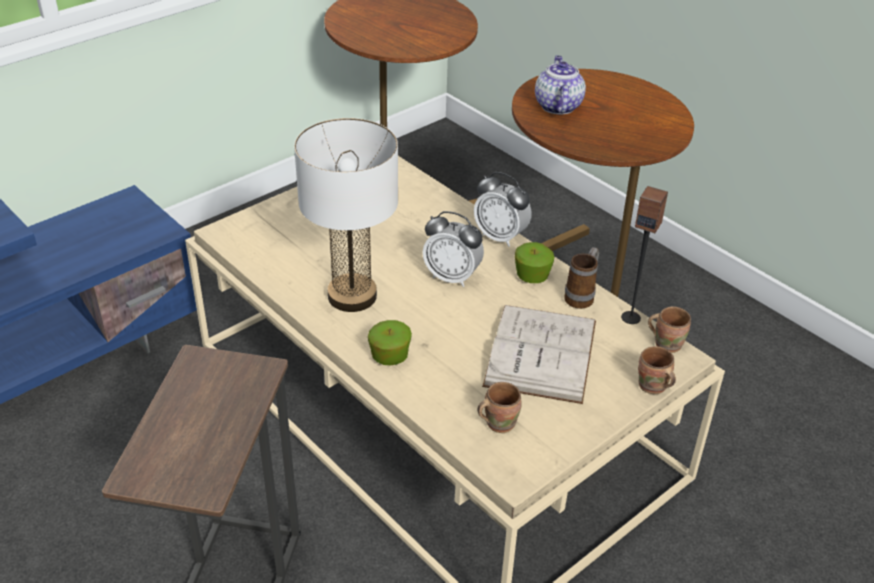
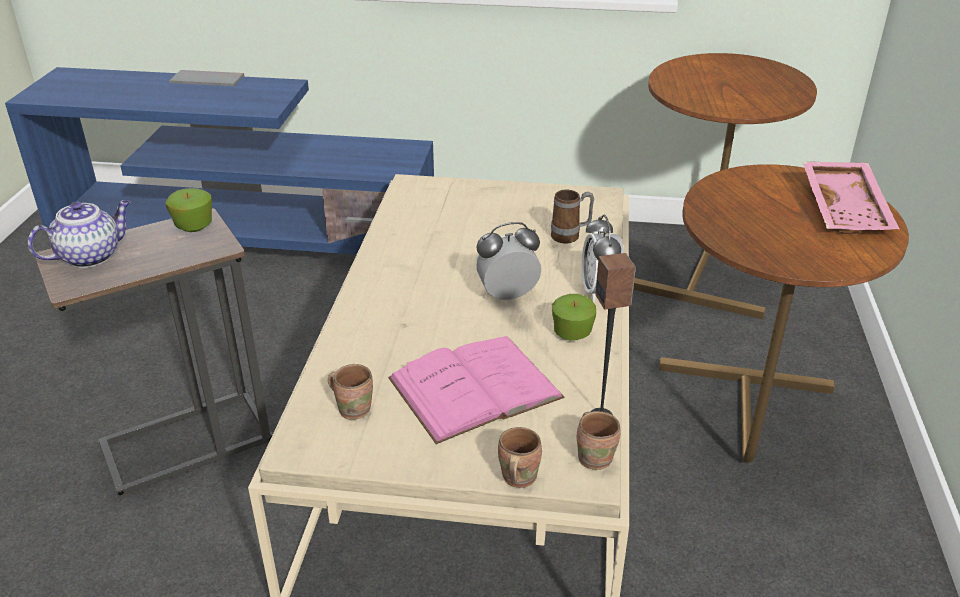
camera: 50 degrees right, 5 degrees down
(352, 295) = (416, 265): table lamp -> none
(390, 357) = (367, 317): apple -> apple (194, 226)
(452, 277) = (507, 295): alarm clock -> alarm clock turned 90 degrees clockwise
(541, 353) = (475, 388): white book -> pink book
(557, 106) = (753, 192): teapot -> teapot (91, 256)
(582, 296) = (587, 373): mug -> mug (571, 236)
(619, 91) = (847, 209): none -> pink tray

